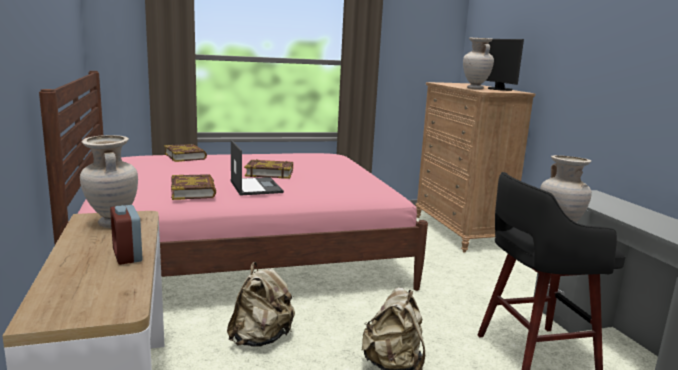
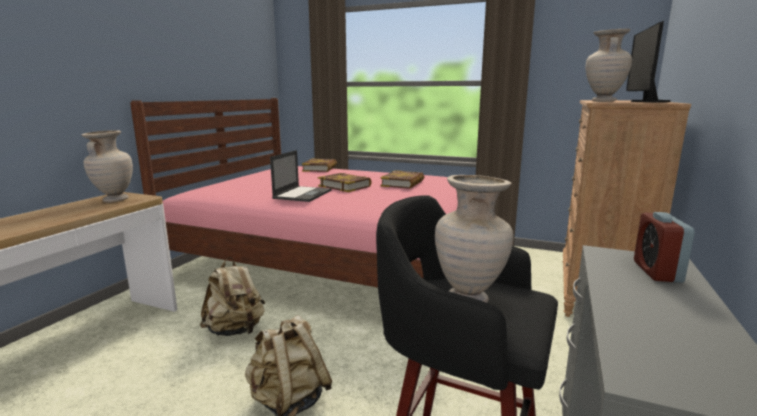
camera: 40 degrees right, 0 degrees up
(127, 255) = (55, 219): alarm clock -> alarm clock (657, 272)
(193, 191) = (252, 191): book -> book (403, 183)

